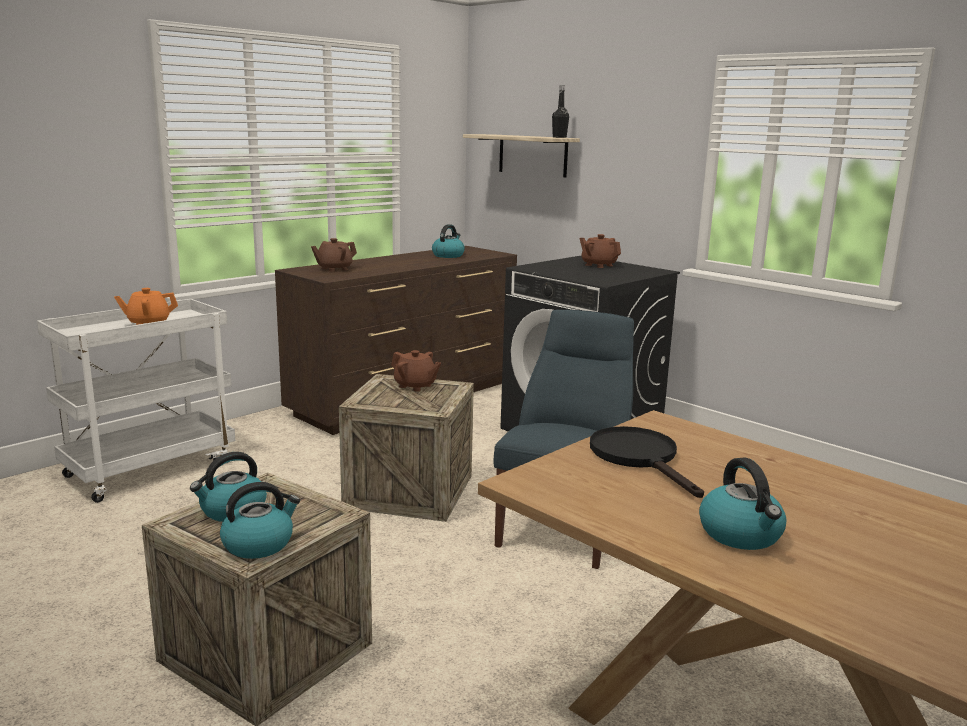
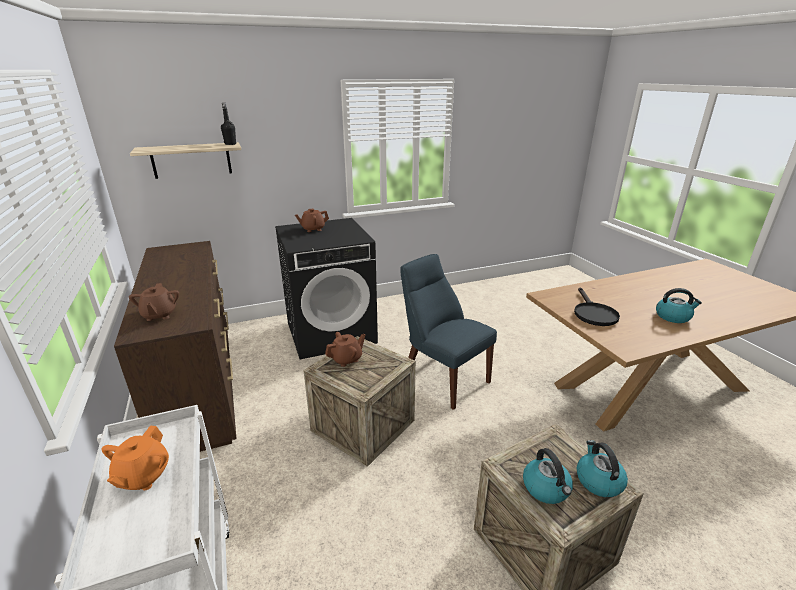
camera: 65 degrees left, 10 degrees up
(448, 255) = (177, 261): kettle -> none
(640, 458) = (593, 313): black frying pan -> black frying pan turned 90 degrees counterclockwise

